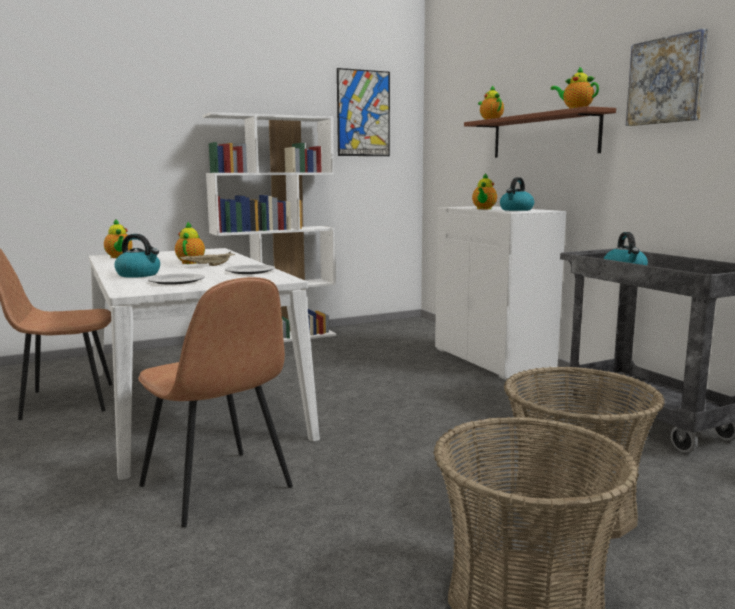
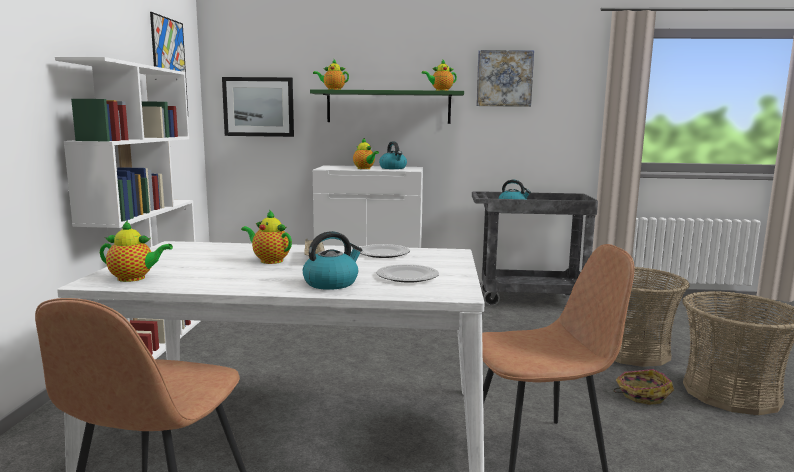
camera: 60 degrees left, 0 degrees up
(422, 528) = (641, 395): none -> basket
(452, 144) = (258, 107): none -> picture
(543, 136) = (388, 107): brown shelf -> green shelf

